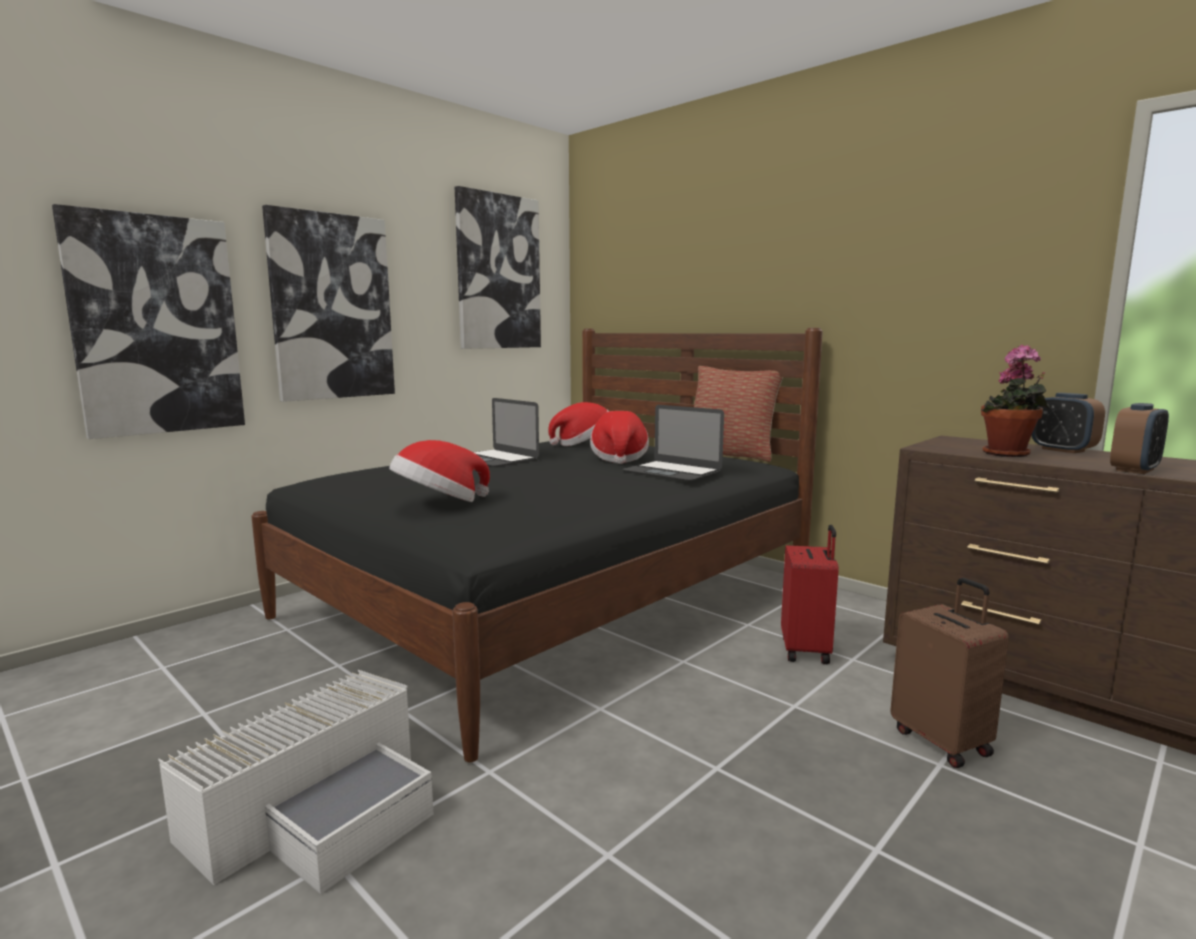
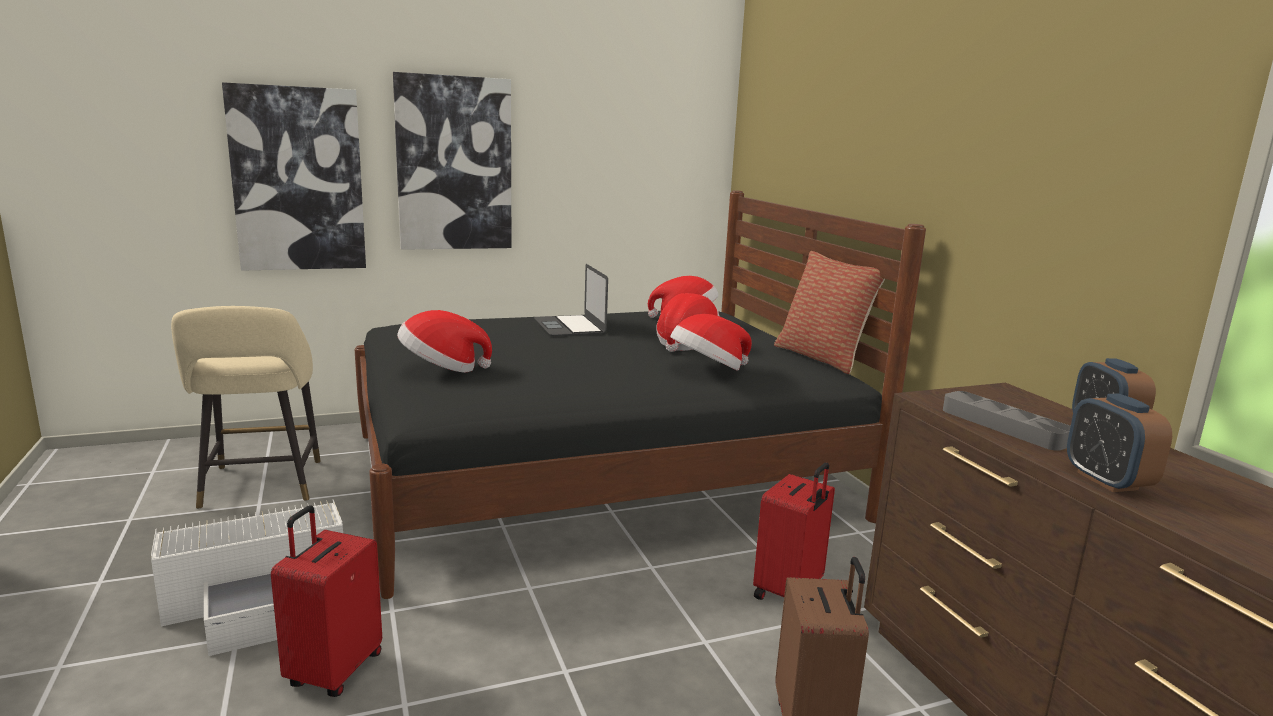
camera: 25 degrees right, 5 degrees up
(186, 696) = (261, 487): none -> beige stool
(493, 851) = (333, 670): none -> red suitcase
(498, 272) = (641, 127): picture -> none
(672, 471) = (707, 369): laptop -> hat
(1008, 454) = (1003, 426): potted plant -> grey tray
(1134, 470) = (1107, 481): alarm clock -> alarm clock turned 90 degrees clockwise

